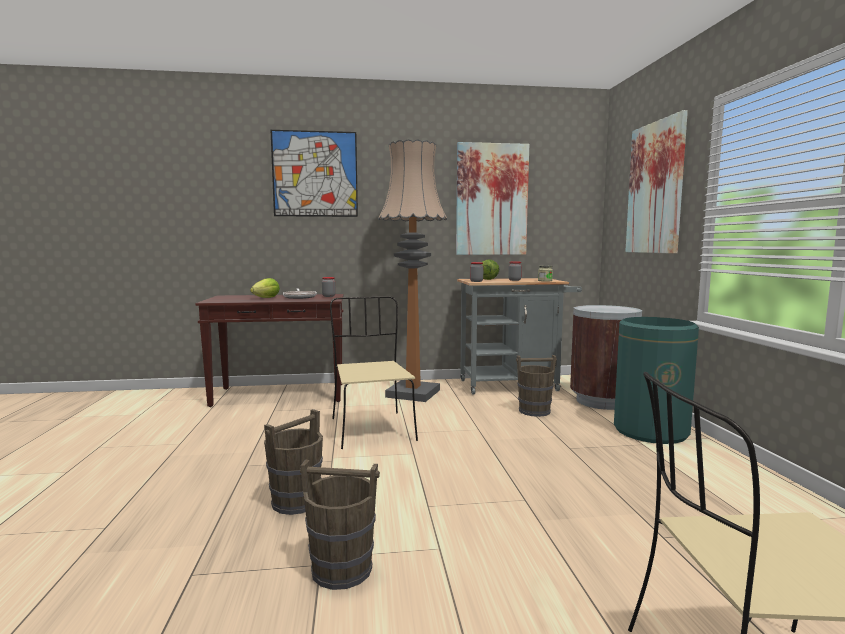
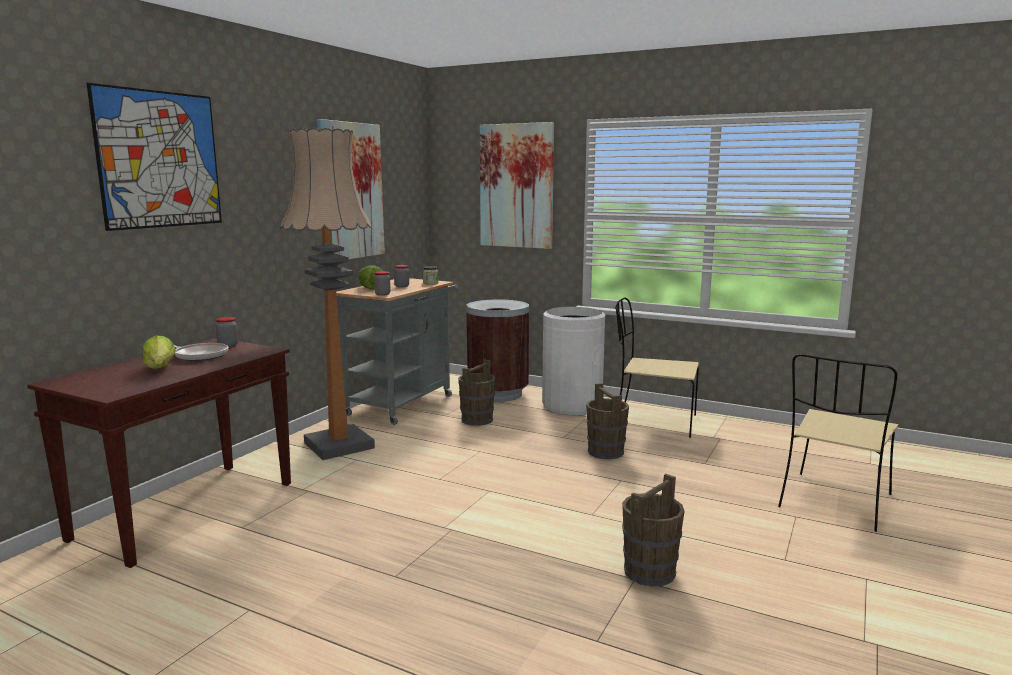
camera: 55 degrees left, 5 degrees up
(296, 502) = (518, 566): brown bucket -> brown bucket (605, 452)
(371, 428) = (401, 491): beige chair -> beige chair (652, 421)
(650, 431) = (572, 405): green trash can -> white trash can

